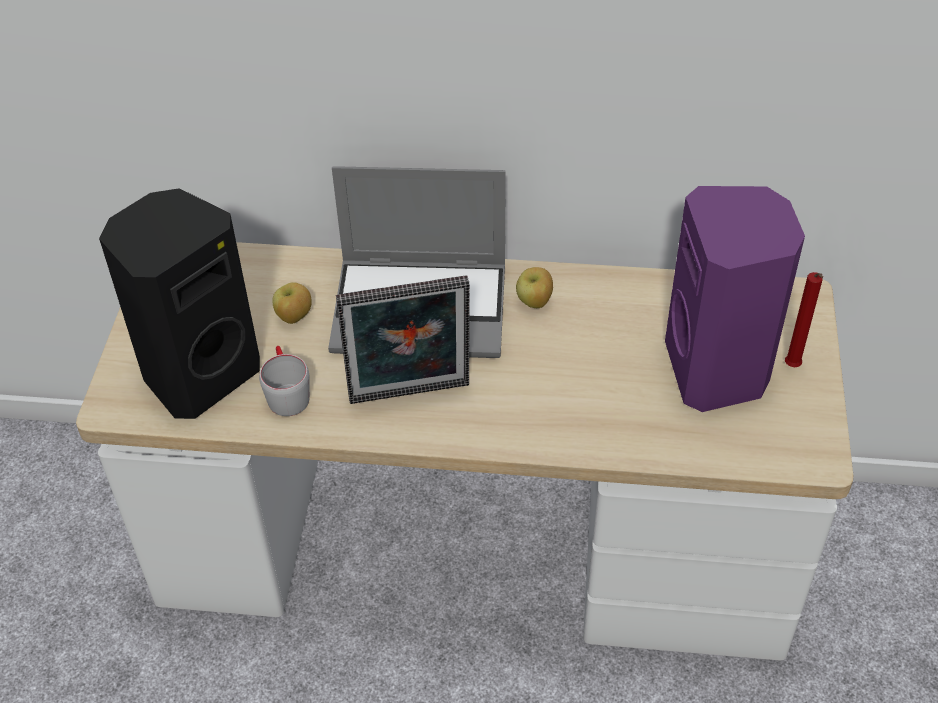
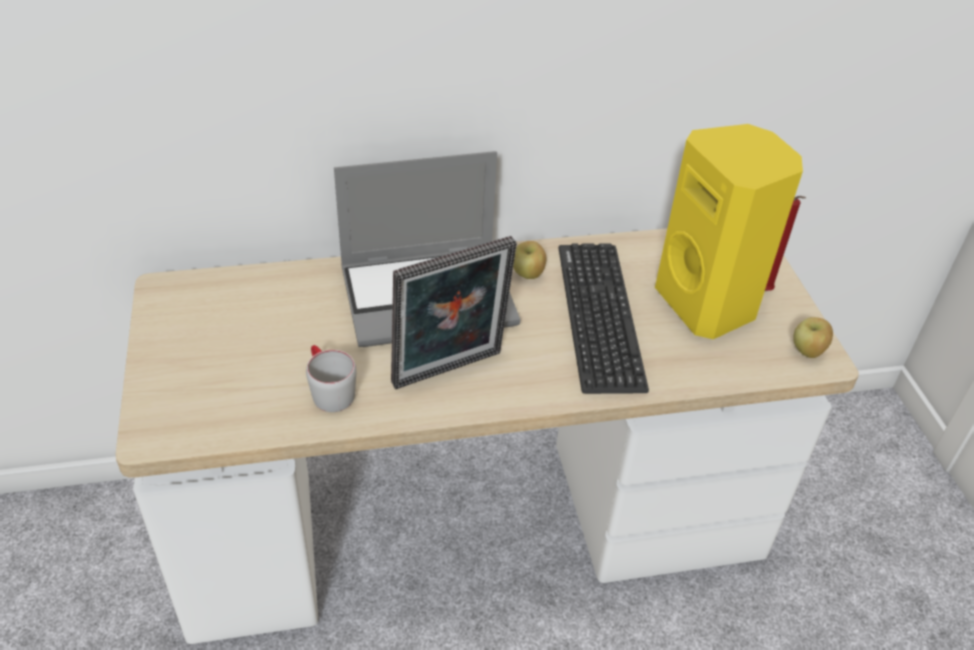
camera: 20 degrees left, 5 degrees down
(199, 374) = (234, 388): black speaker -> none
(294, 317) = (310, 322): apple -> apple (808, 352)
(591, 362) = (599, 316): none -> keyboard
(718, 370) = (708, 304): purple speaker -> yellow speaker

